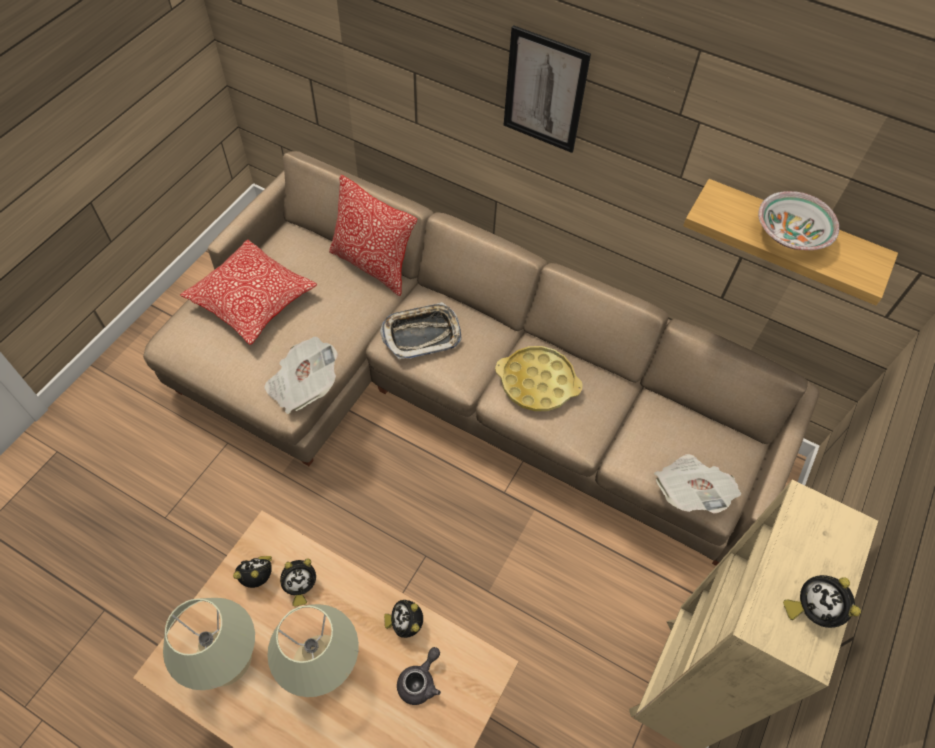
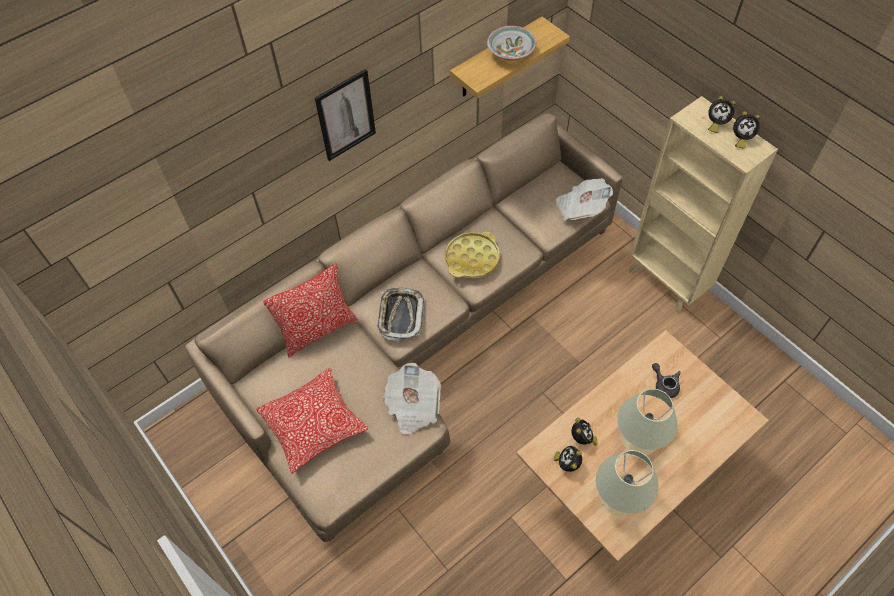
camera: 65 degrees left, 0 degrees up
(405, 623) = (626, 383): alarm clock -> alarm clock (715, 123)

